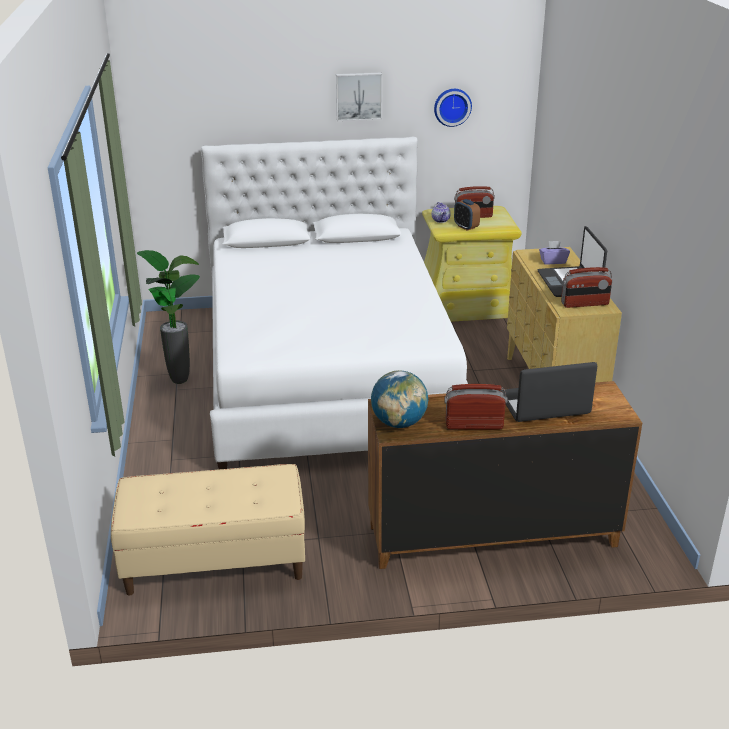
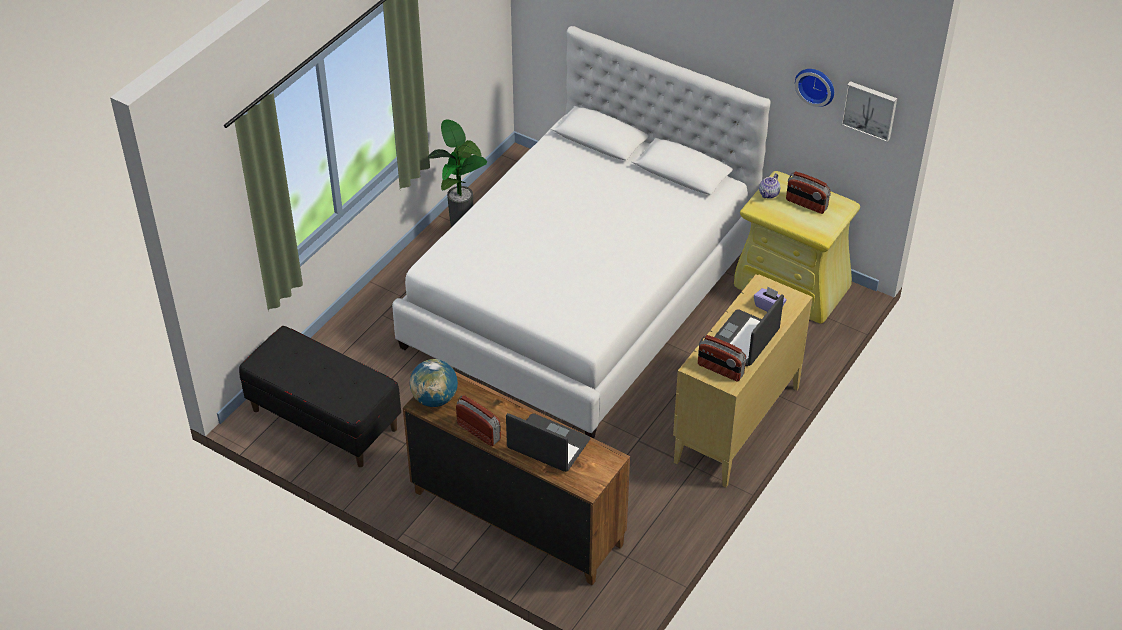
camera: 40 degrees right, 15 degrees up
(214, 562) = (324, 420): beige bench -> black bench
(358, 96) = (723, 38): picture -> picture (870, 110)
(466, 227) = (780, 215): alarm clock -> none

